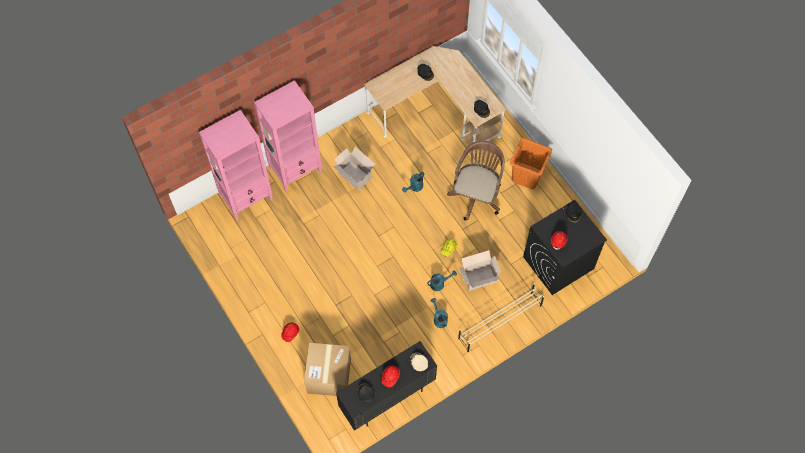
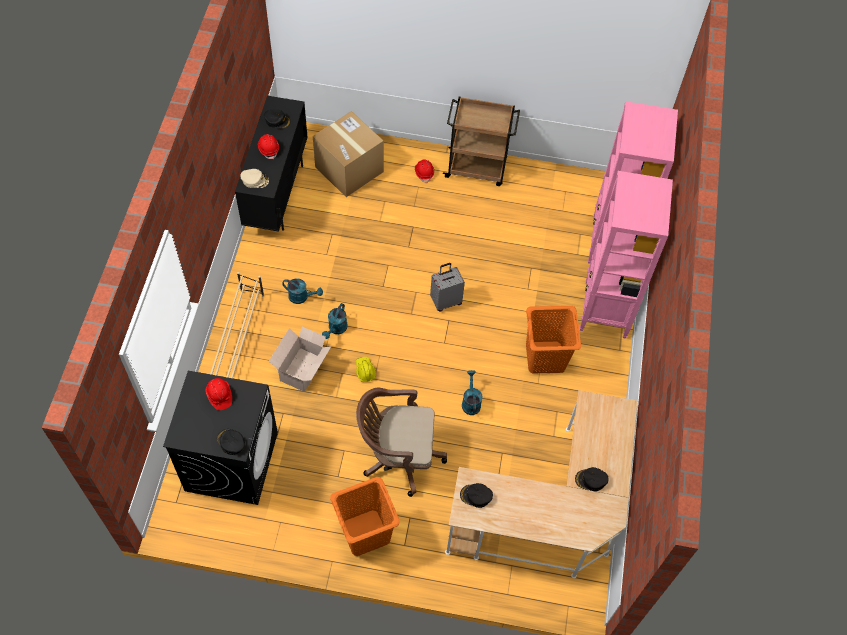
camera: 130 degrees right, 5 degrees down
(258, 307) = (477, 168): none -> brown cart
(354, 175) = (545, 357): cardboard box -> orange laundry basket
(367, 247) = (446, 301): none -> grey suitcase
(476, 194) = (398, 456): brown office chair -> brown office chair turned 120 degrees clockwise

